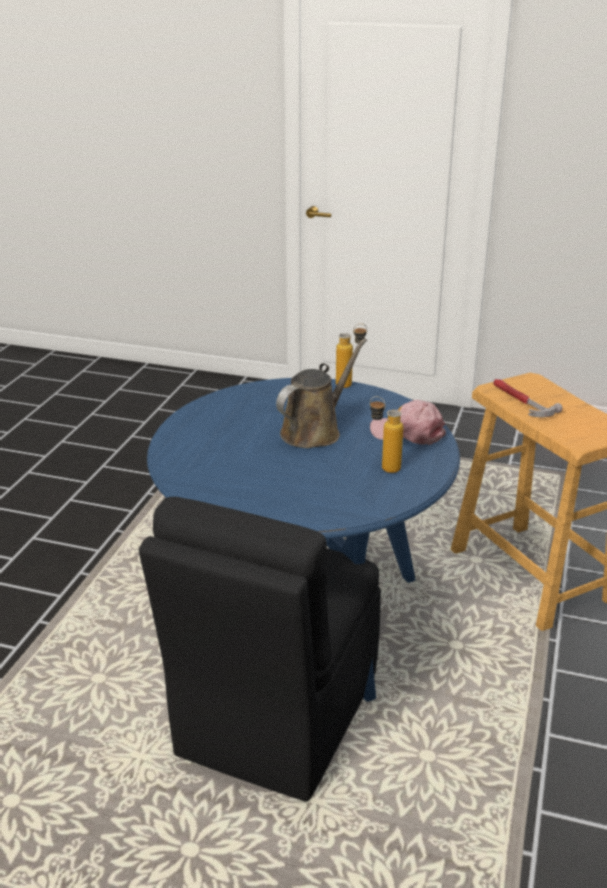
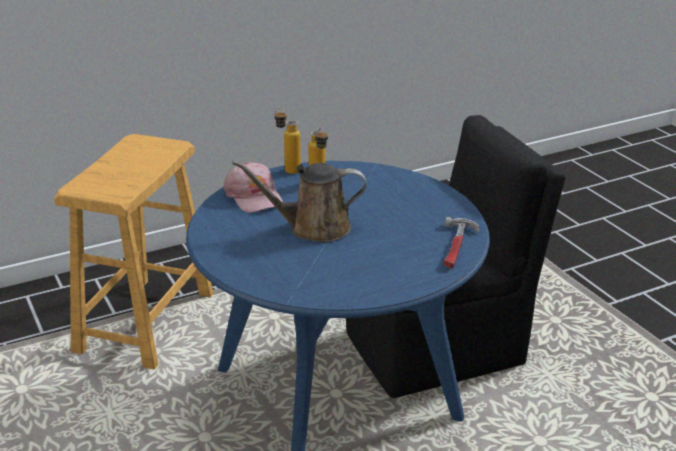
camera: 135 degrees left, 0 degrees up
(350, 384) = (203, 252): bottle -> bottle (287, 169)
(520, 401) = (130, 179): hammer -> hammer (457, 247)

